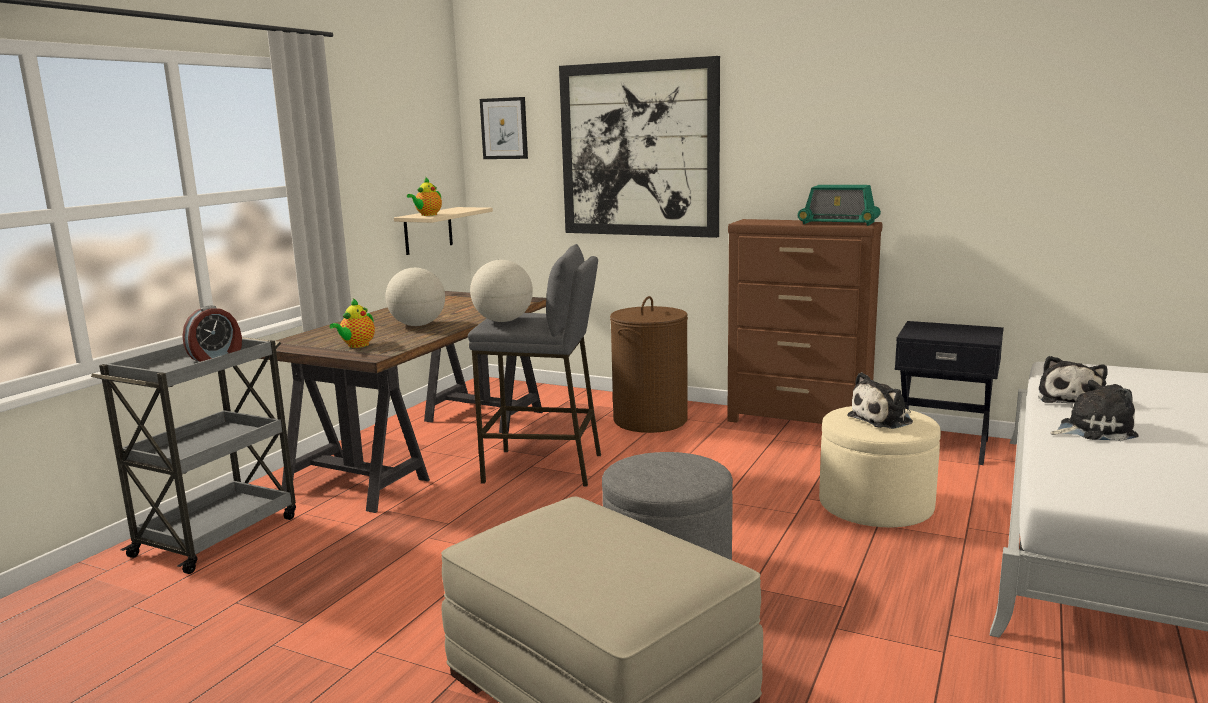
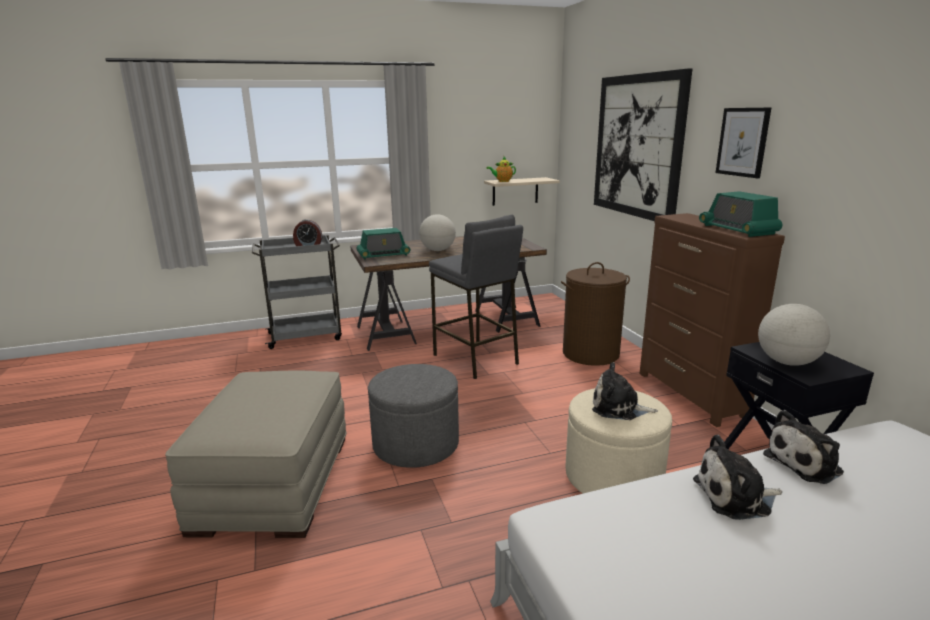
camera: 45 degrees right, 5 degrees up
(356, 345) = (383, 255): teapot -> radio
(503, 321) = (455, 258): globe -> globe (787, 362)
(504, 128) = (576, 124): picture -> picture (743, 142)
(1093, 430) = (736, 497): plush toy -> plush toy turned 135 degrees clockwise

